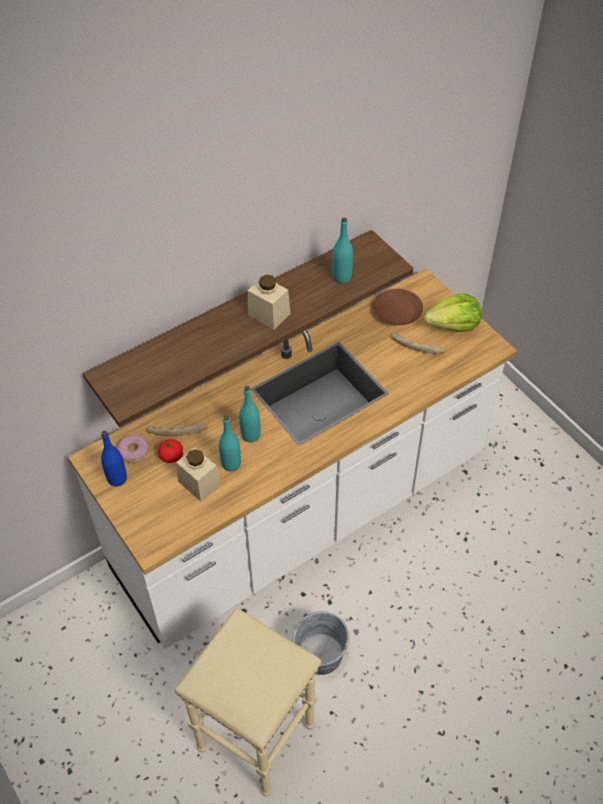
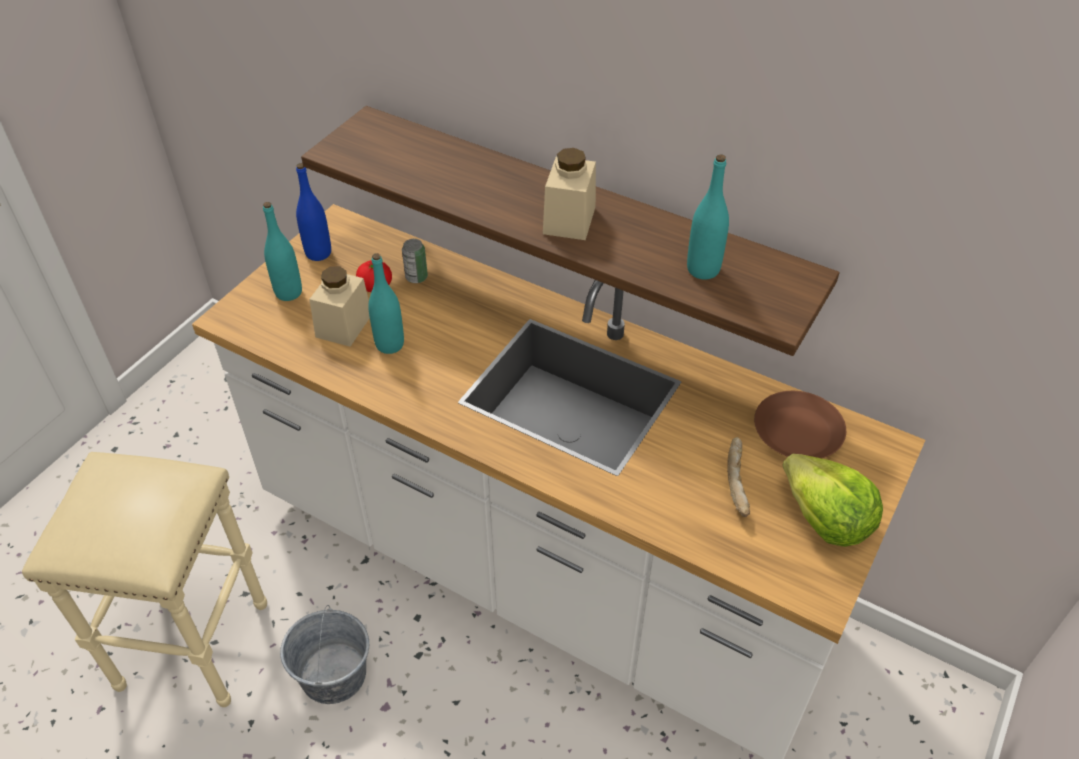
camera: 65 degrees right, 5 degrees down
(133, 452) = (366, 251): donut -> none
(177, 432) = (416, 277): bread -> can
(251, 435) = (448, 347): turquoise bottle -> turquoise bottle (288, 292)

